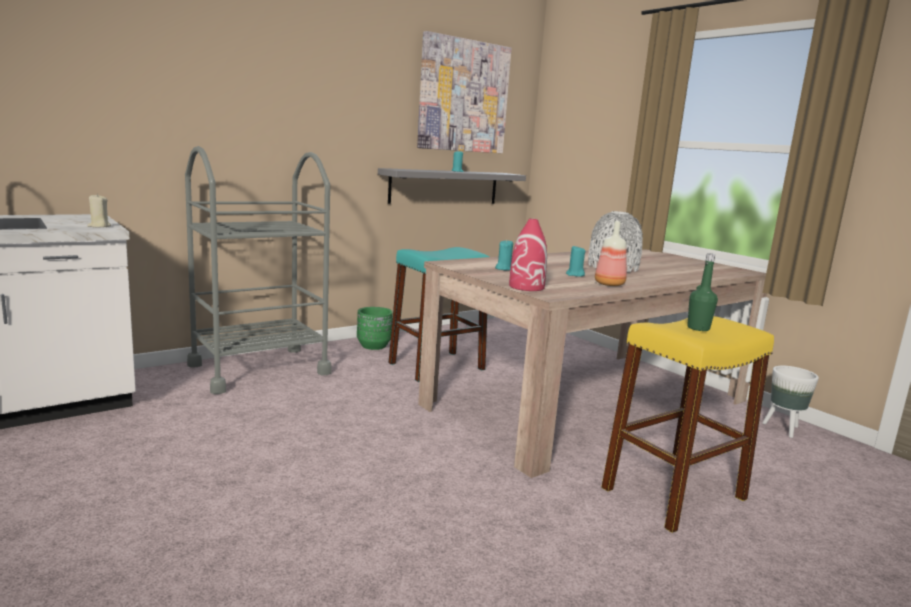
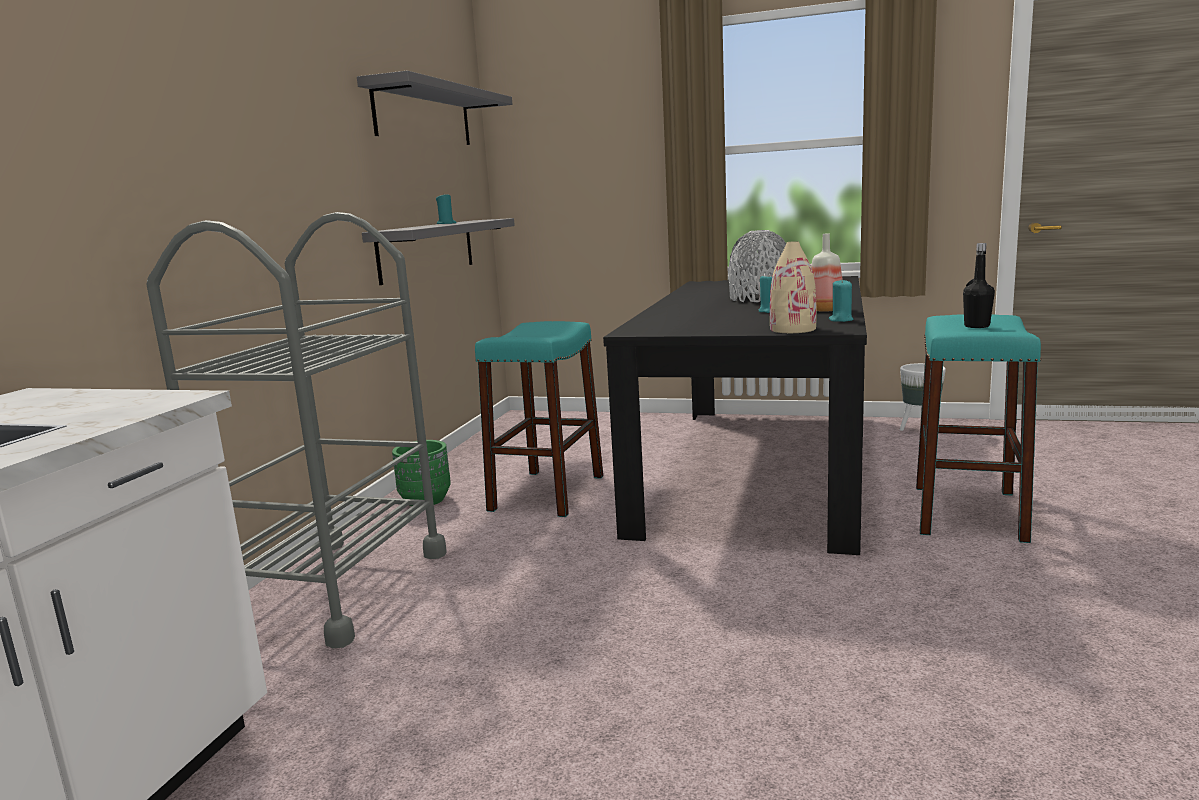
camera: 35 degrees left, 0 degrees up
(99, 226) = (142, 399): beige candle -> none
(463, 96) = (424, 115): picture -> grey shelf
(503, 269) = (699, 322): turquoise candle -> turquoise candle (841, 320)
(527, 287) = (793, 329): red vase -> beige vase
(590, 402) = (757, 467): beige dining table -> black dining table
(673, 493) = (968, 512): yellow stool -> turquoise stool
(698, 328) = (976, 326): green bottle -> black bottle

